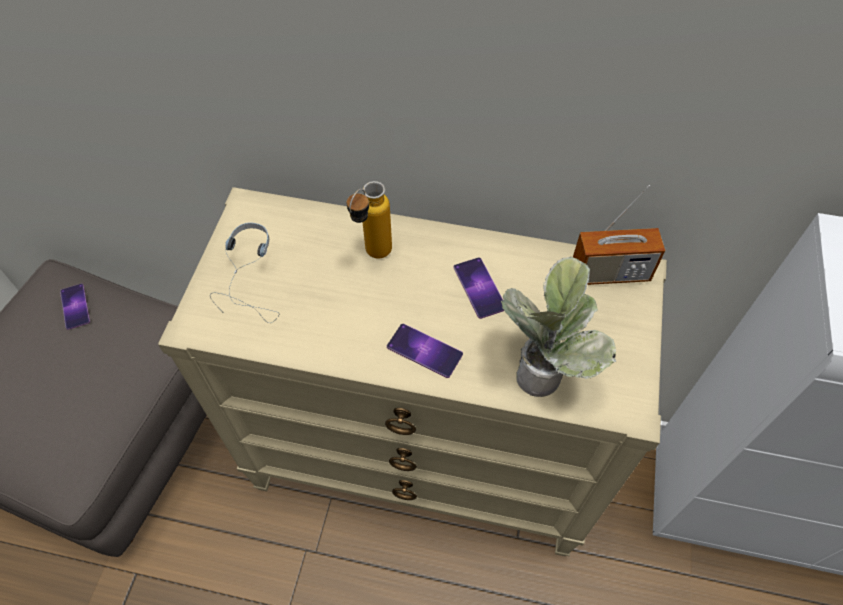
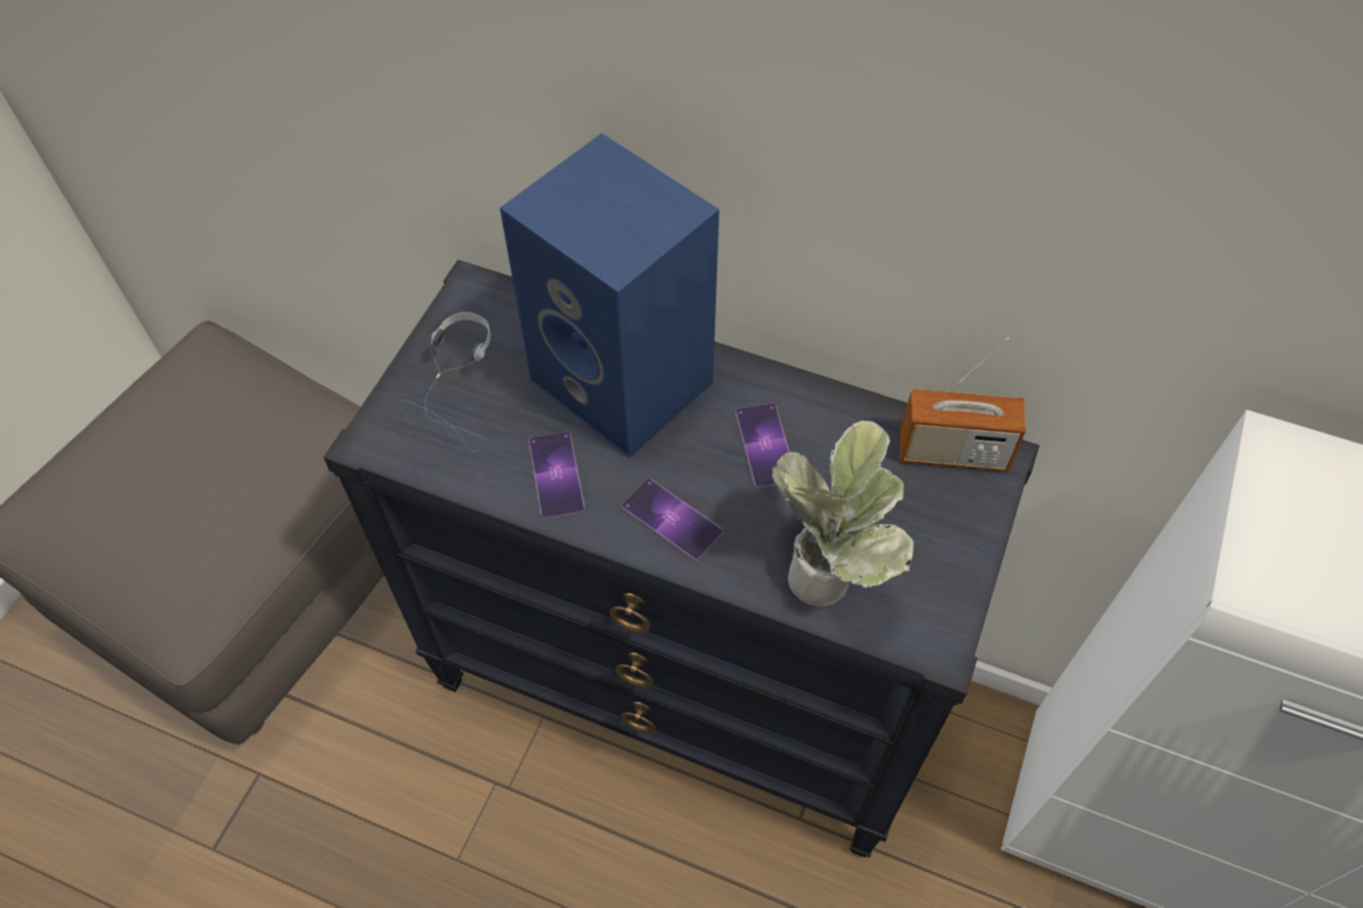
camera: 10 degrees right, 0 degrees up
(75, 306) = (231, 391): phone -> phone (556, 475)
(372, 257) = (627, 382): bottle -> blue speaker
(423, 459) = (685, 684): beige dresser -> black dresser

